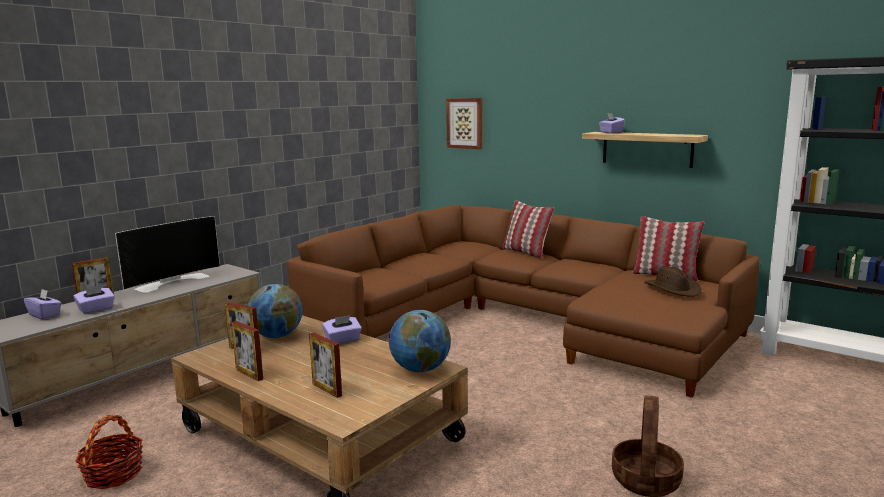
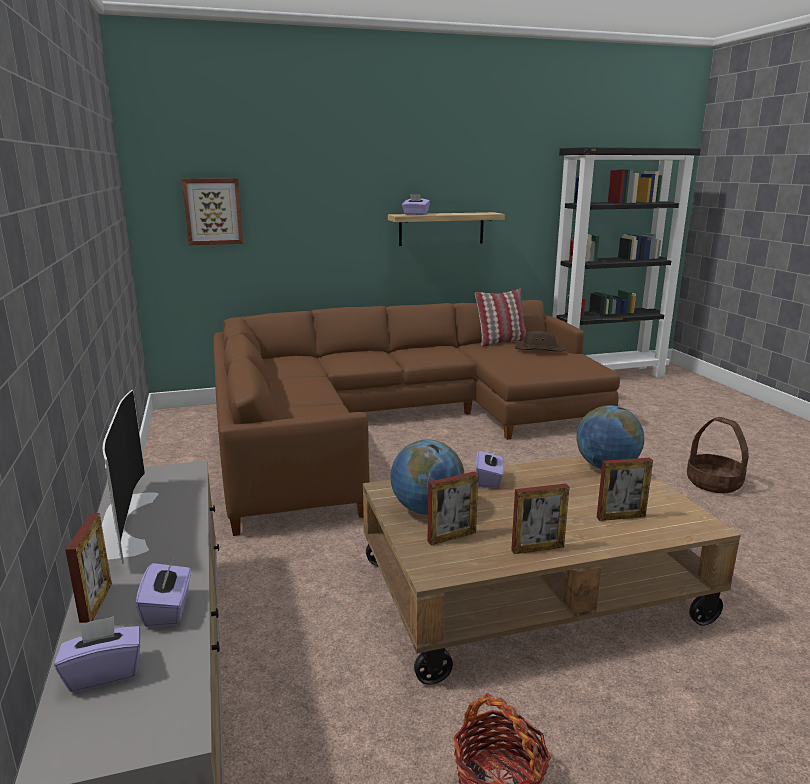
camera: 55 degrees left, 5 degrees up
(525, 252) = (358, 353): pillow -> none

